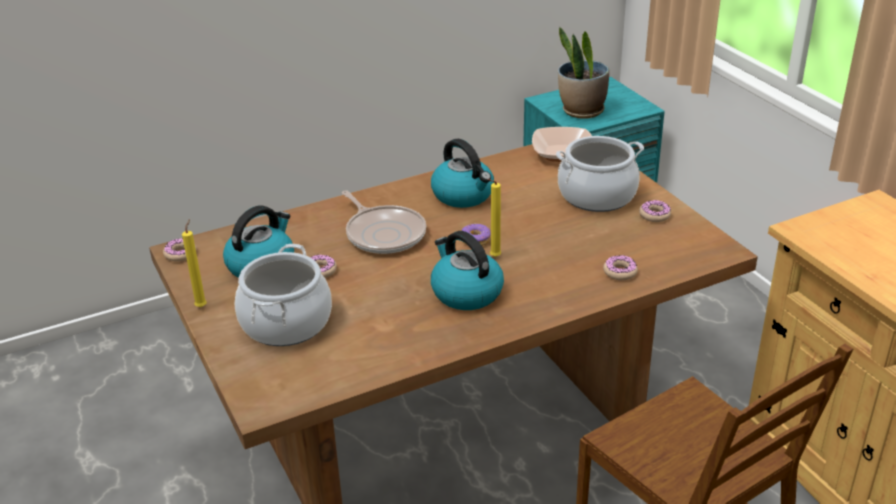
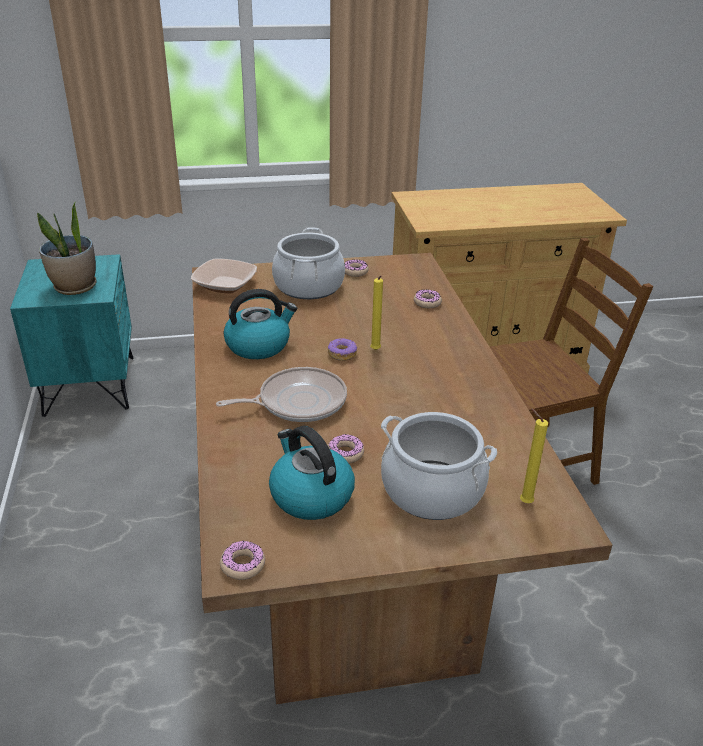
camera: 75 degrees left, 0 degrees up
(202, 306) = (373, 554): yellow candle -> yellow candle (524, 502)
(465, 292) = (424, 375): kettle -> none

